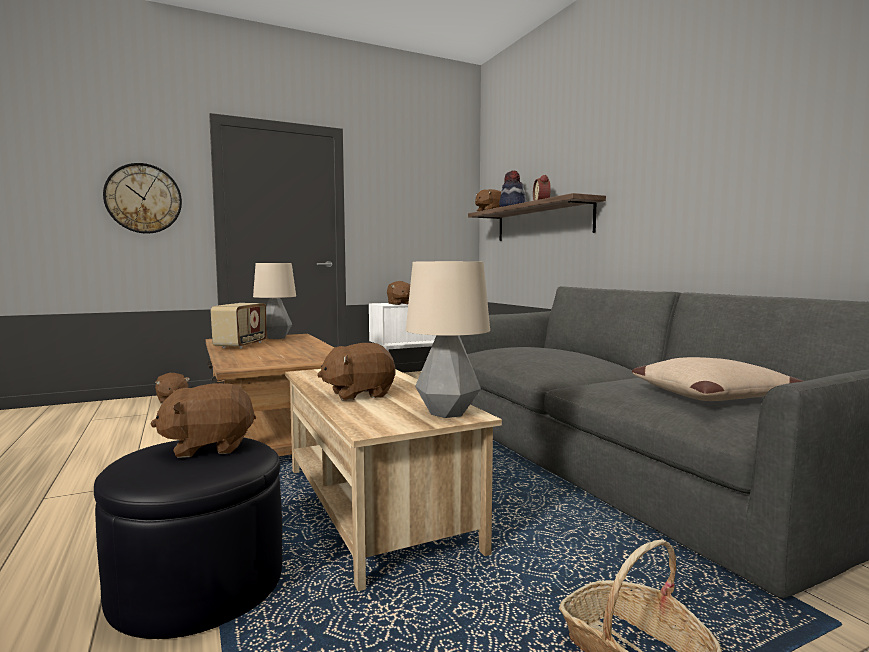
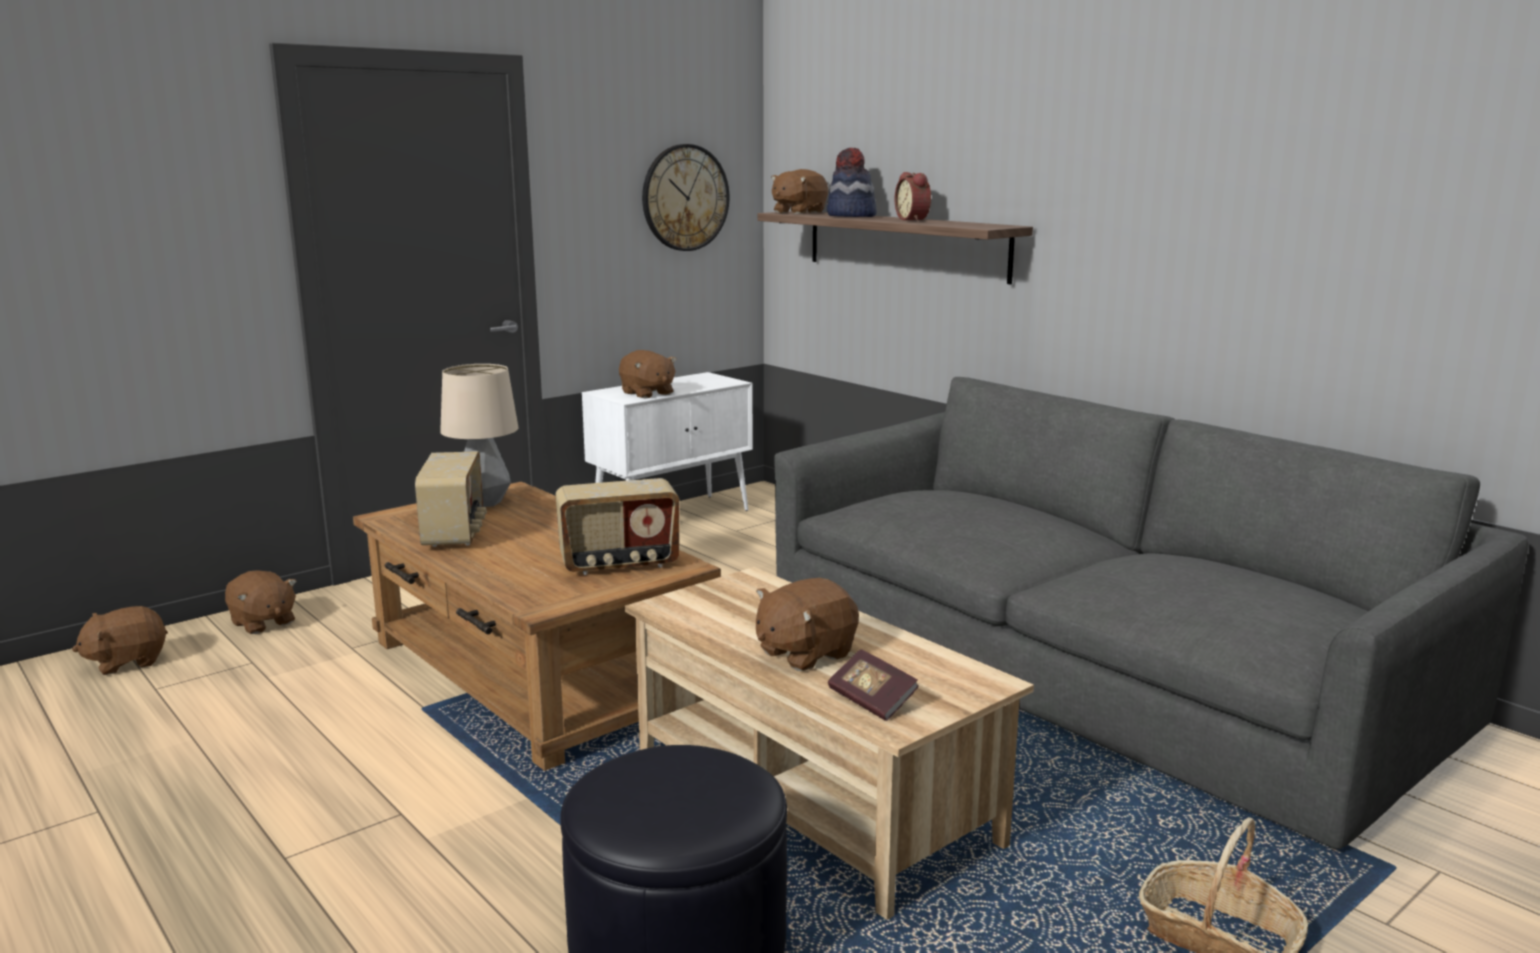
camera: 15 degrees left, 10 degrees up
(143, 198) = (157, 233): wall clock -> wall clock (685, 198)
(209, 447) = (678, 772): brown plush toy -> brown plush toy (127, 662)
(306, 357) = (619, 564): none -> radio
(371, 417) = (872, 701): none -> book
(447, 413) = (960, 680): table lamp -> none
(711, 395) = (1242, 603): beige pillow -> none

